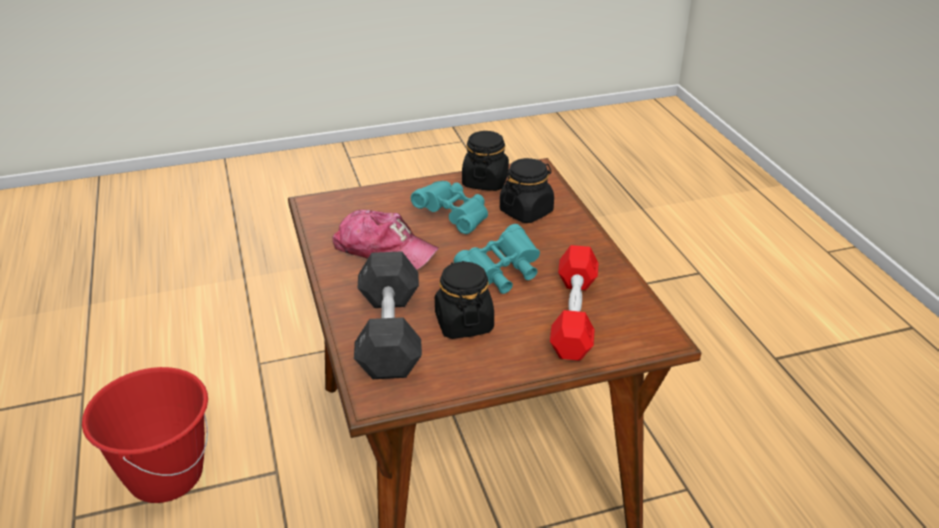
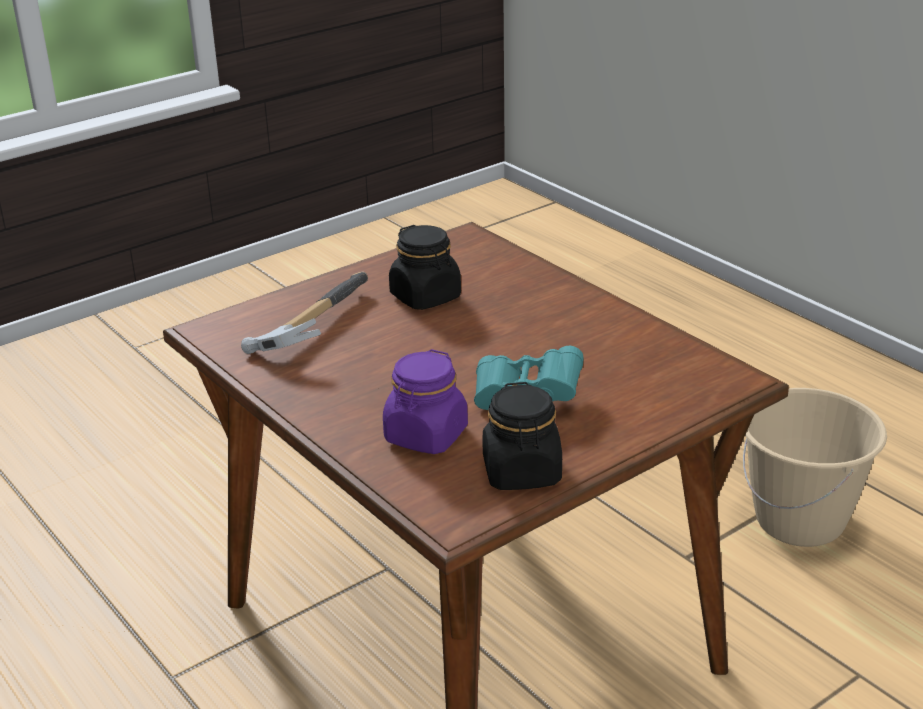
camera: 160 degrees right, 5 degrees down
(165, 476) = (800, 521): red bucket -> beige bucket
(384, 250) = (578, 343): cap -> none
(389, 333) = (494, 275): grey dumbbell -> none
(500, 274) = (414, 348): turquoise binoculars -> none
(526, 211) = (426, 436): black jar -> purple jar
(574, 315) = (309, 327): red dumbbell -> hammer

